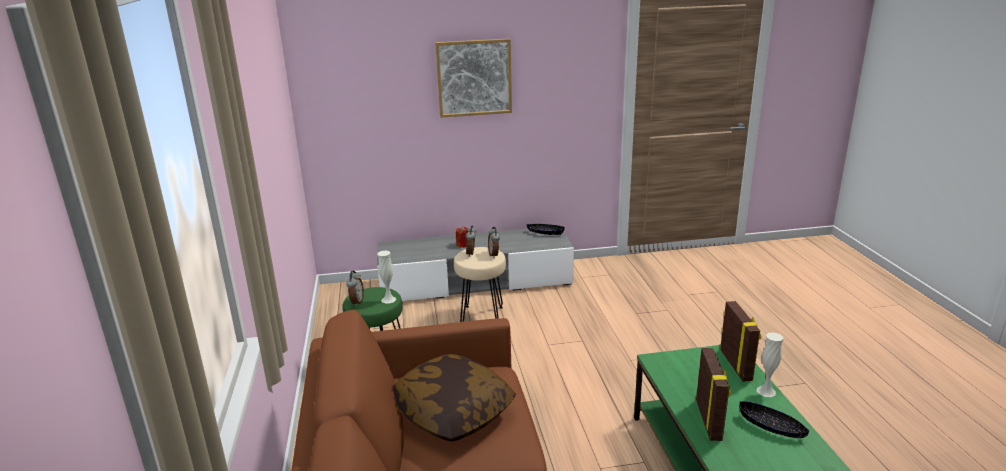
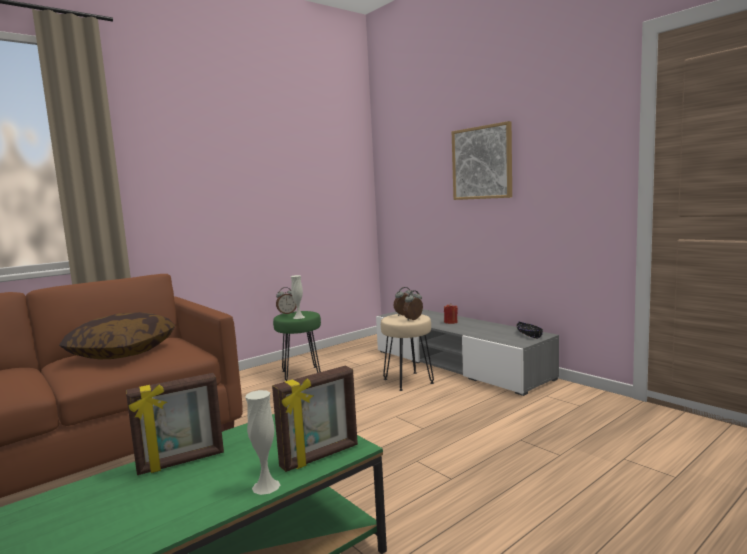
camera: 60 degrees right, 15 degrees down
(771, 427) = (176, 503): black bowl -> none

